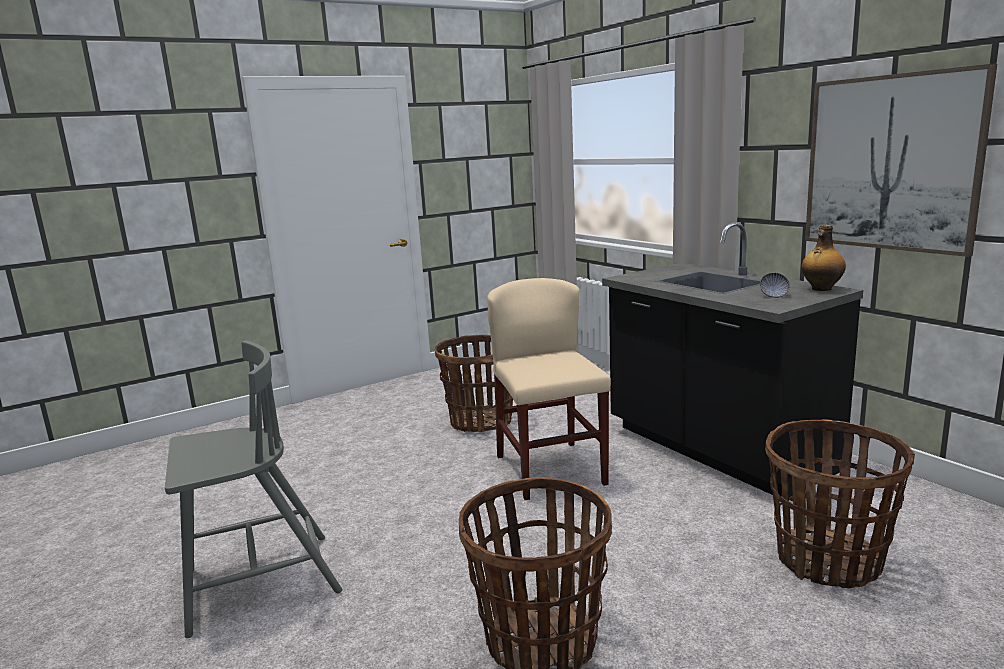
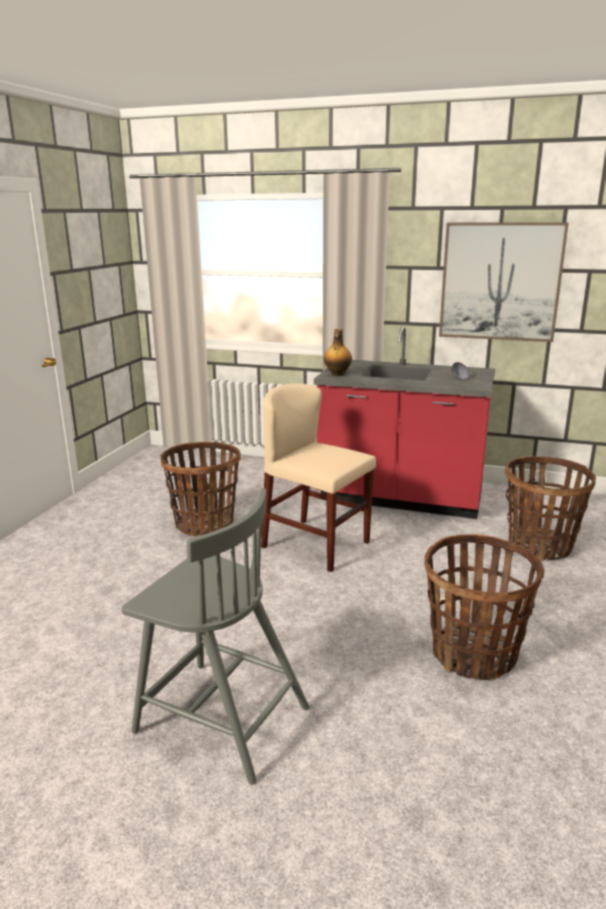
camera: 40 degrees left, 5 degrees up
(258, 583) = (219, 718): grey chair -> grey chair turned 90 degrees clockwise
(716, 450) = (400, 498): black counter -> red counter
(821, 289) = (473, 370): bottle -> bottle (337, 374)

